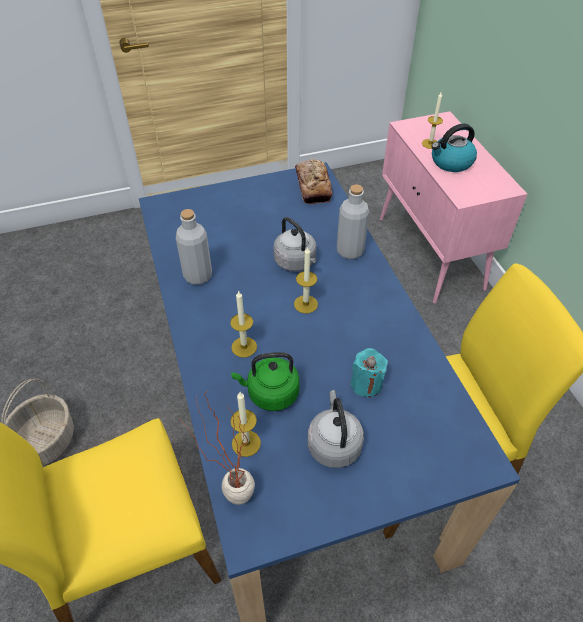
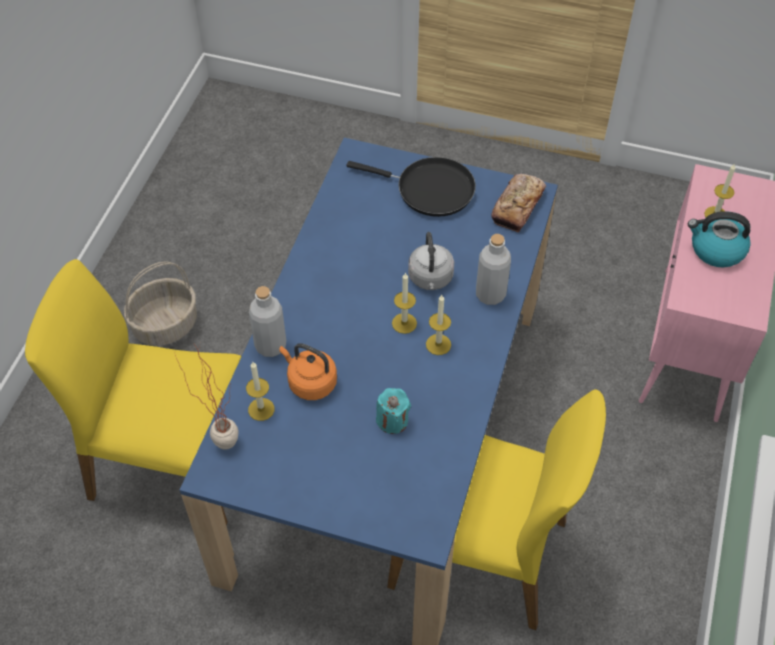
camera: 35 degrees right, 5 degrees up
(198, 276) = (335, 246): grey bottle -> grey bottle (270, 345)
(239, 203) = (429, 189): none -> black frying pan
(244, 347) = (321, 332): candle -> candle (438, 344)
(270, 393) = (310, 382): green kettle -> orange kettle
(333, 443) = (325, 449): grey kettle -> none

